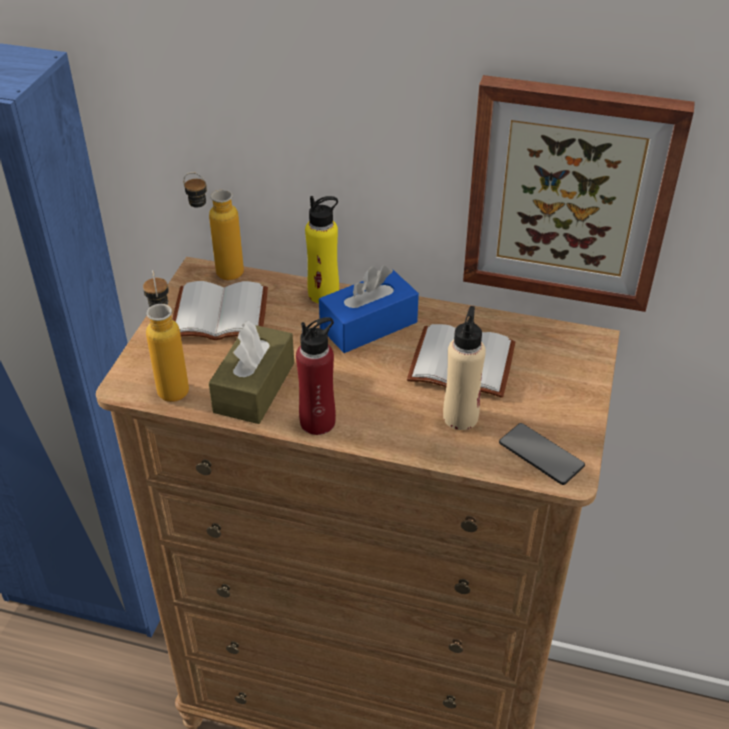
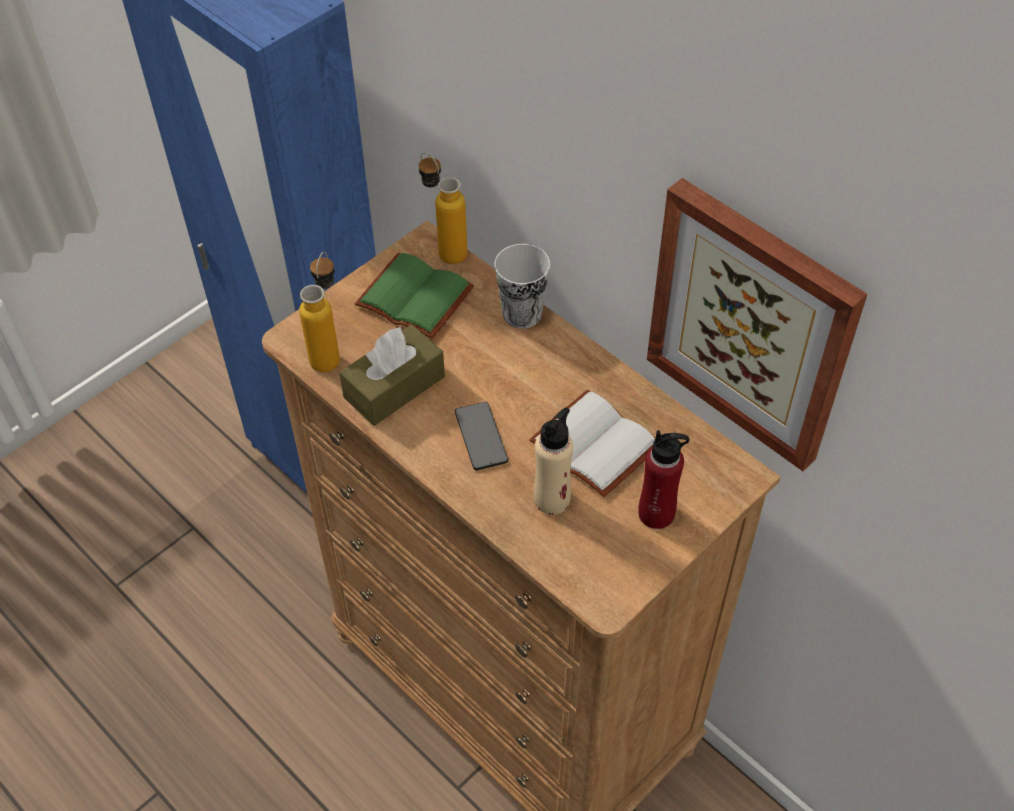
camera: 30 degrees right, 10 degrees up
(218, 316) = (412, 299): white book -> green book
(318, 422) = (424, 446): red bottle -> red bottle (656, 513)
(323, 294) = (522, 313): yellow bottle -> cup
(368, 325) = (539, 365): blue tissue box -> none
(541, 455) = (596, 571): phone -> phone (481, 436)

